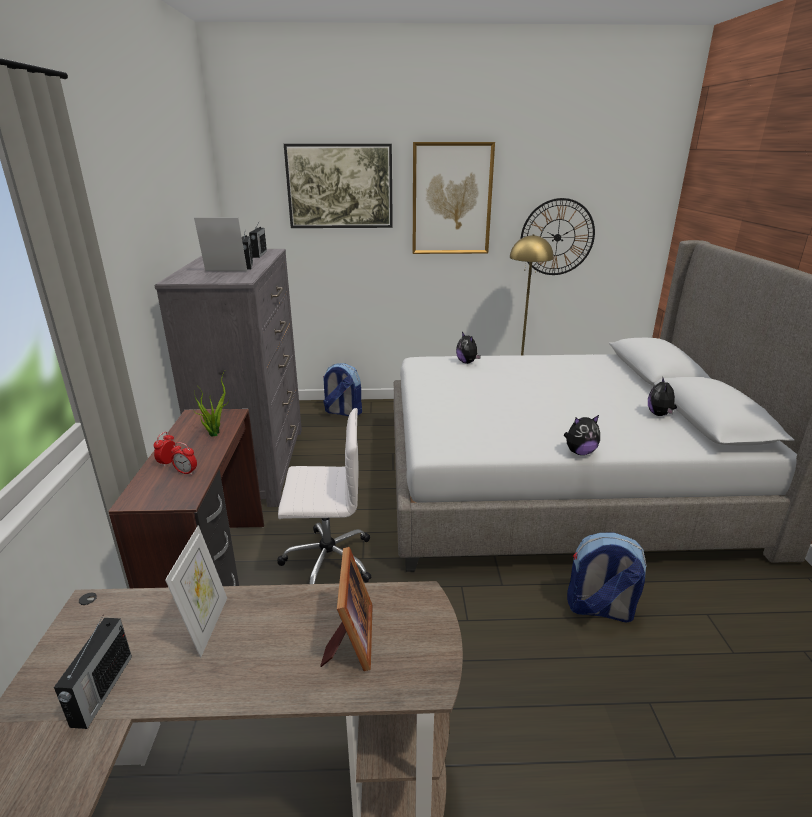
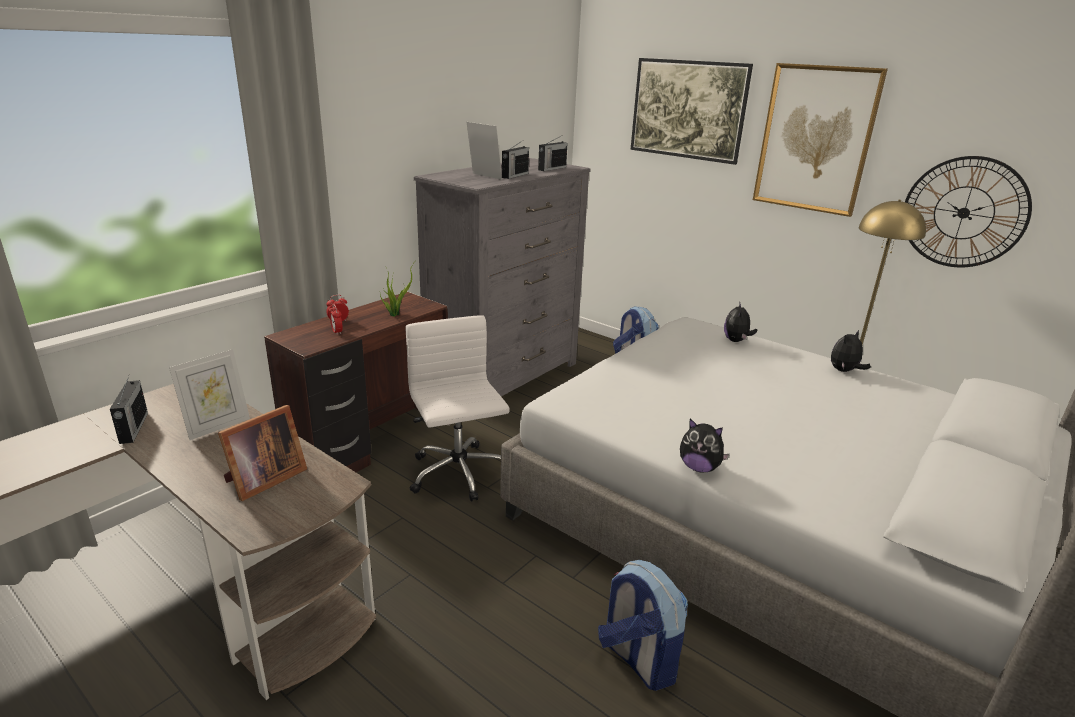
camera: 40 degrees right, 0 degrees up
(101, 691) = (133, 428): radio -> radio turned 60 degrees counterclockwise
(326, 561) = (459, 474): white office chair -> white office chair turned 150 degrees counterclockwise
(660, 414) = (888, 482): plush toy -> plush toy (844, 371)

